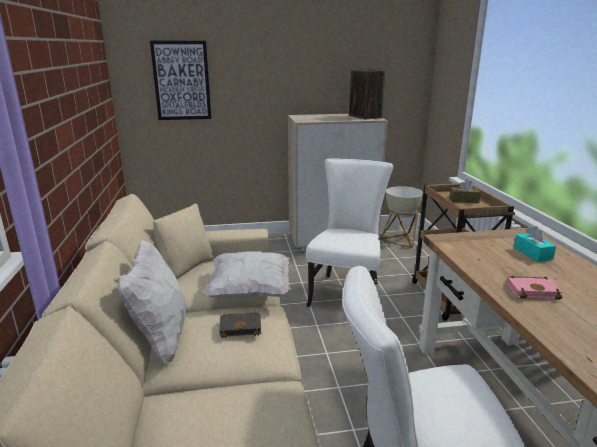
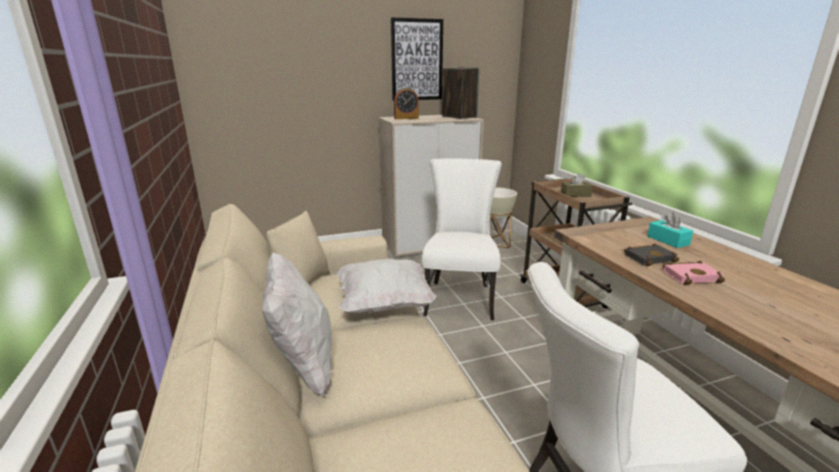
camera: 10 degrees left, 0 degrees up
(181, 81) = (261, 81): picture -> picture (417, 60)
(241, 327) = (393, 344): black book -> black book (649, 258)
(313, 117) = (406, 118): none -> alarm clock

